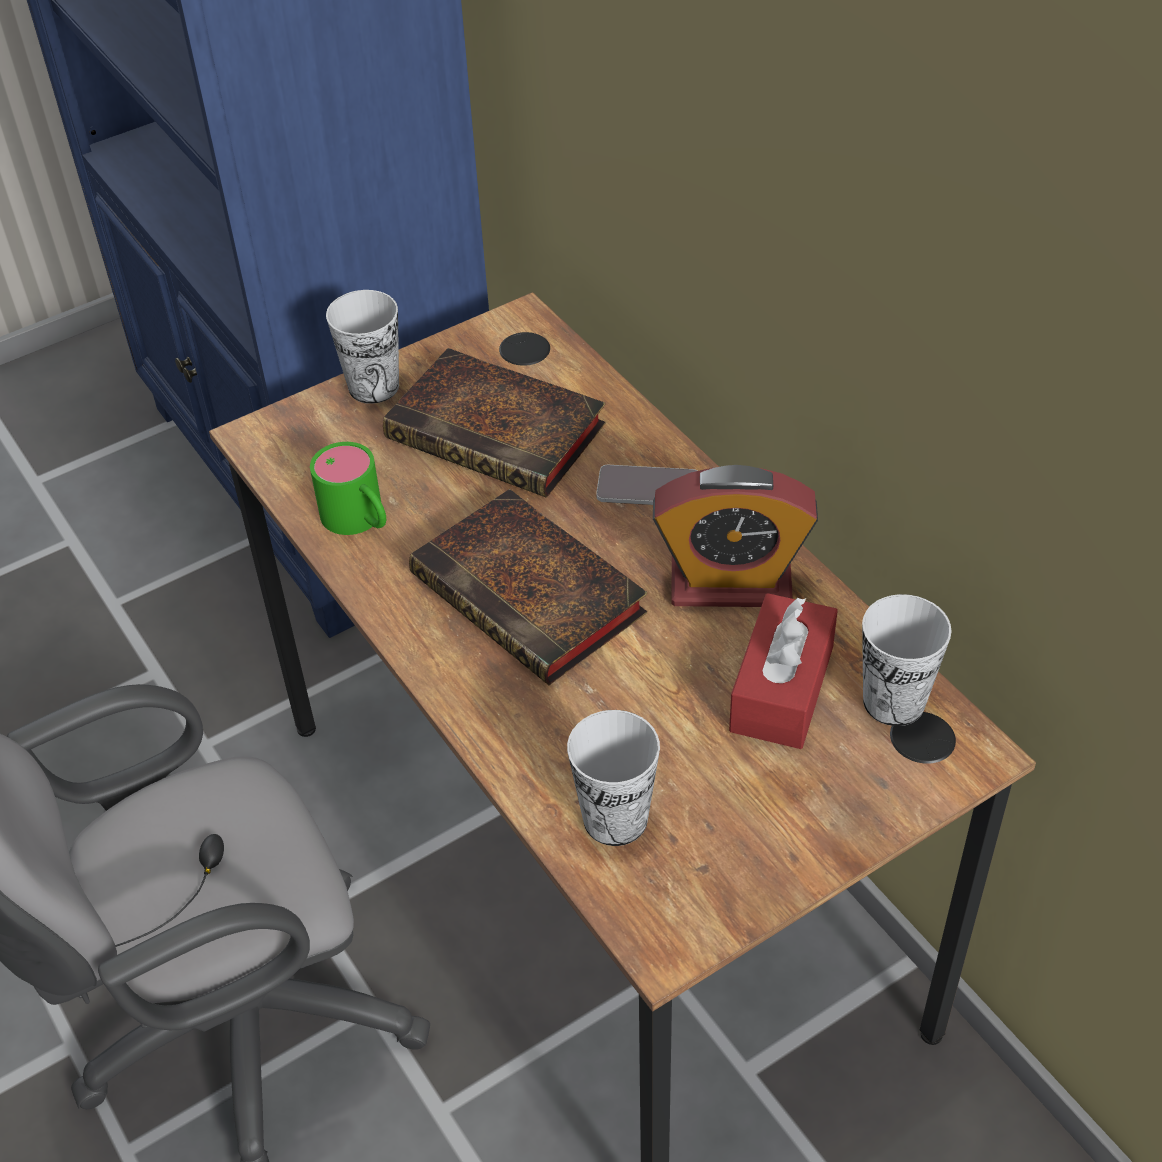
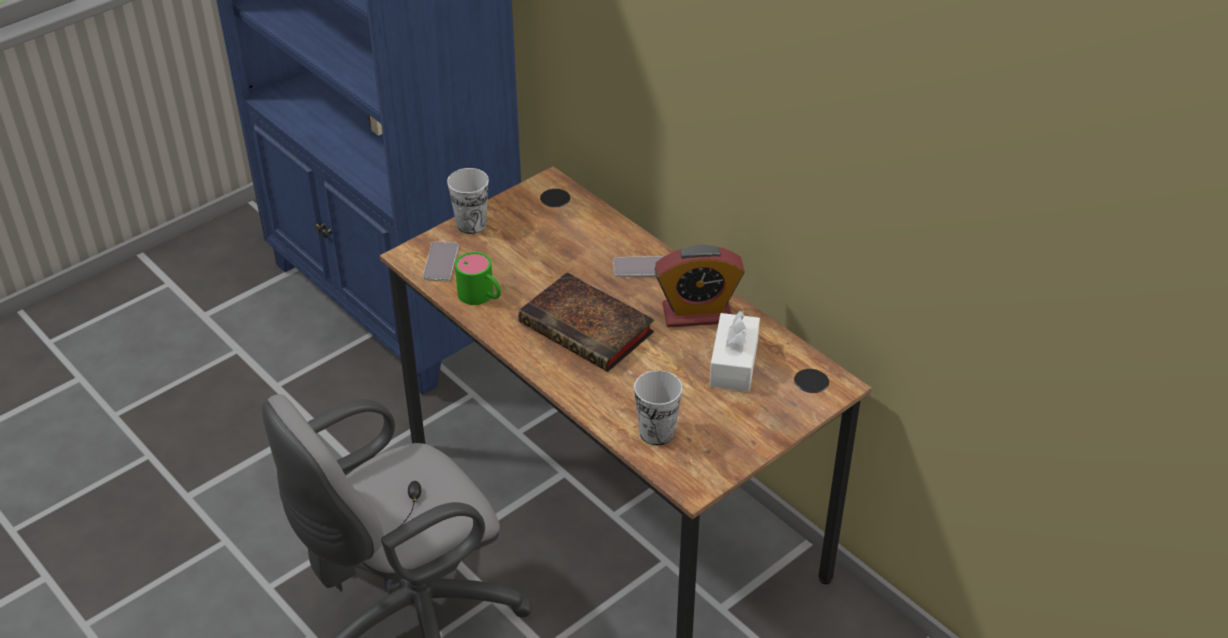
camera: 10 degrees left, 5 degrees down
(306, 451) = (441, 262): none -> phone
(501, 433) = (552, 244): book -> none
(782, 689) = (734, 363): red tissue box -> white tissue box
(893, 701) = (794, 364): cup -> none

